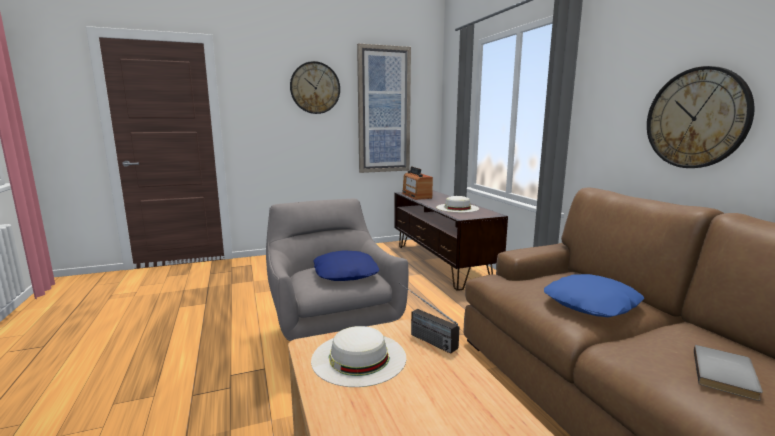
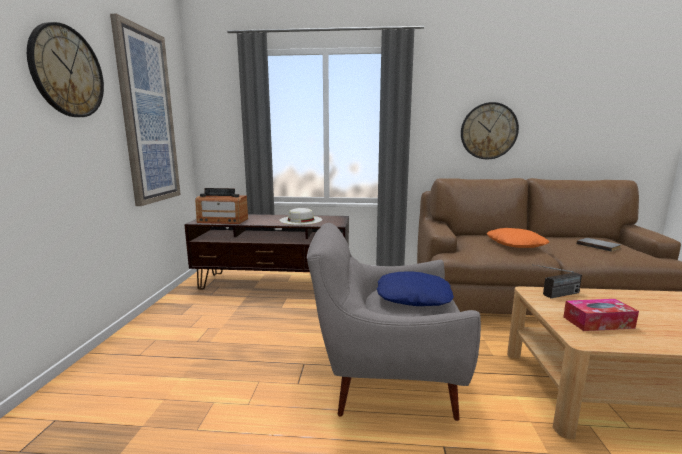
camera: 65 degrees left, 0 degrees up
(359, 358) = (598, 322): white hat -> tissue box
(592, 304) = (516, 244): blue pillow -> orange pillow

